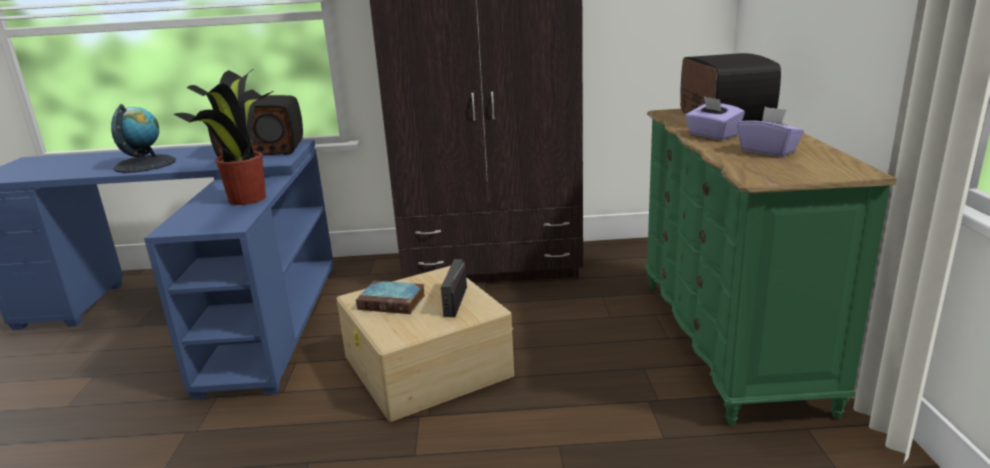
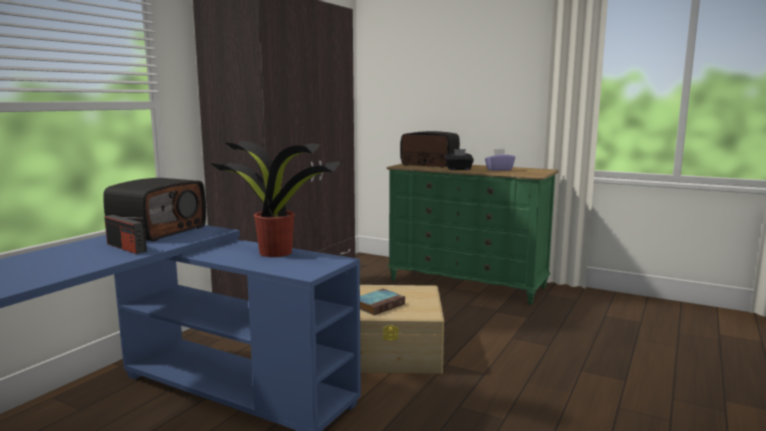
camera: 60 degrees left, 10 degrees down
(145, 164) = (77, 262): globe -> none
(455, 301) = (405, 292): radio -> radio (126, 248)
(712, 135) = (459, 169): purple tissue box -> black tissue box

